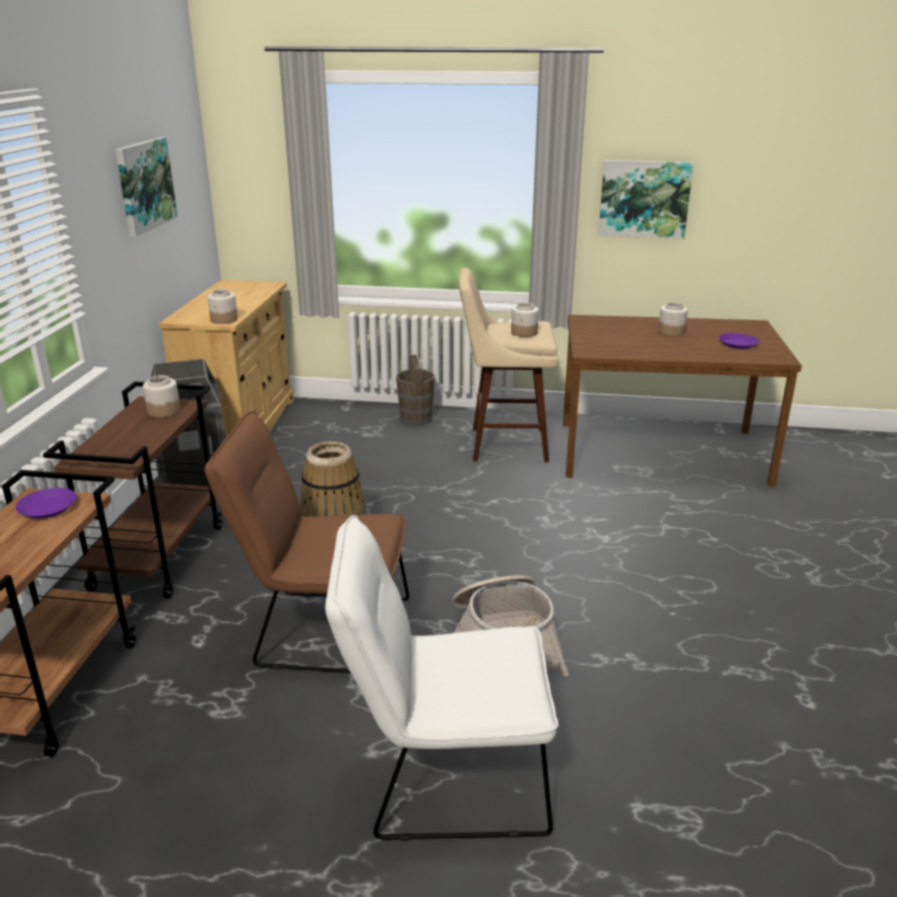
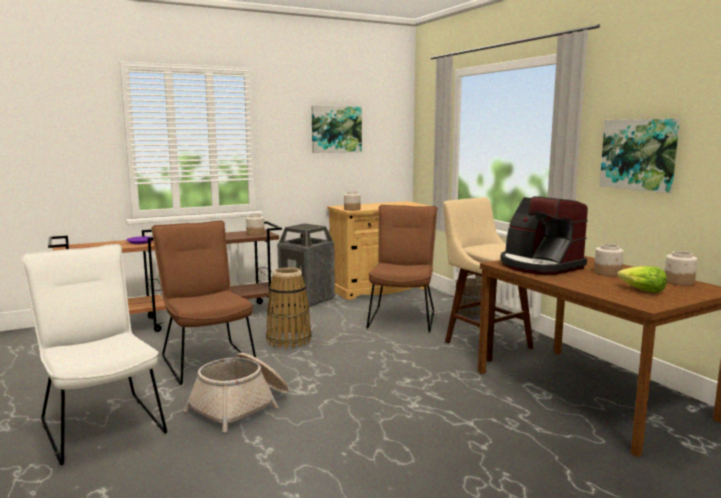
camera: 55 degrees right, 15 degrees down
(369, 453) = (403, 318): none -> brown chair
(524, 333) = (492, 248): jar -> jar (678, 282)
(617, 342) = (539, 266): none -> coffee machine
(738, 344) = (641, 290): purple plate -> lettuce

